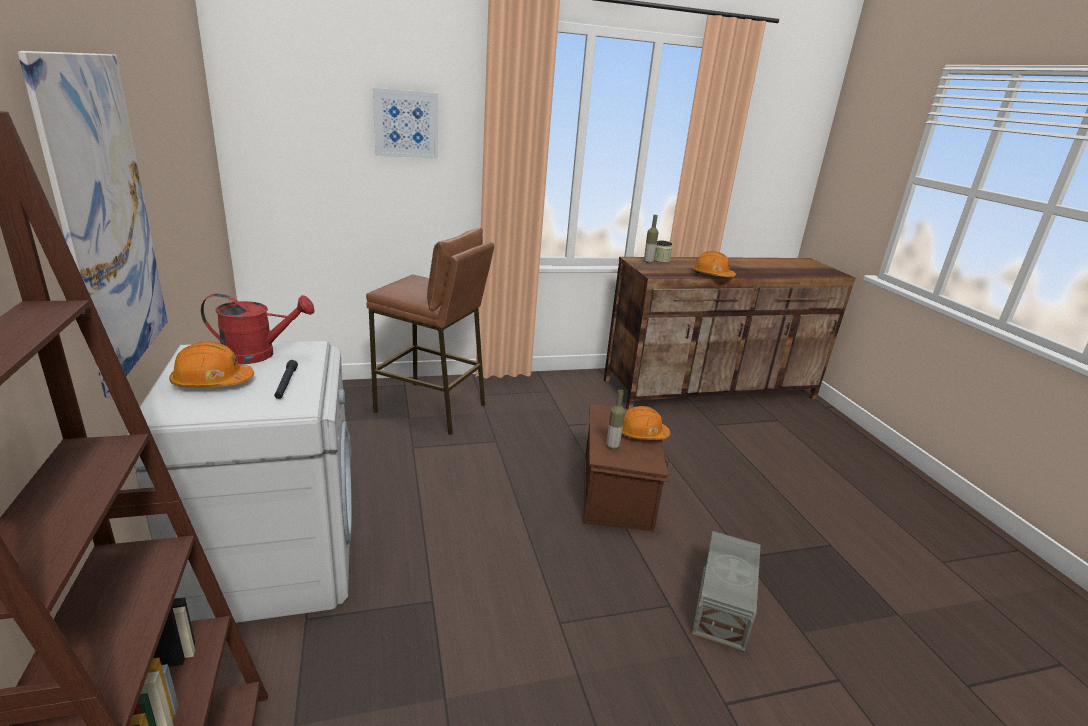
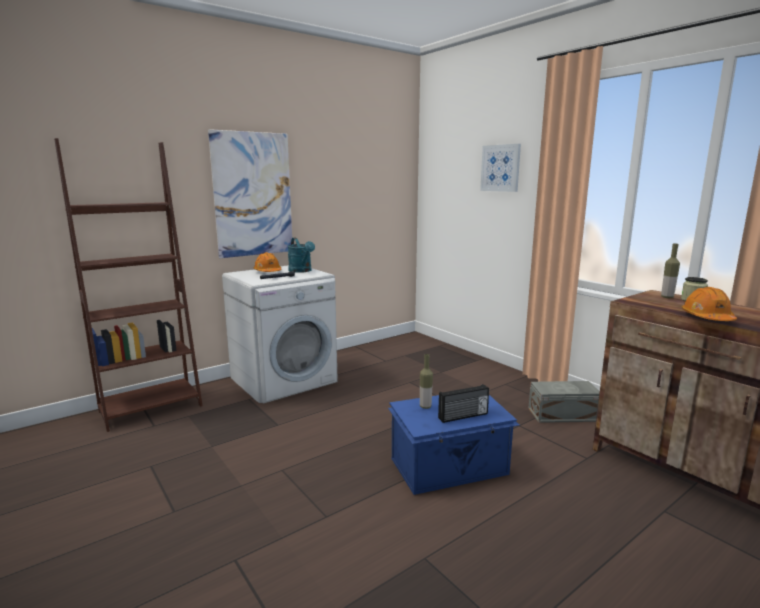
camera: 70 degrees right, 10 degrees down
(258, 354) = (302, 271): red watering can -> turquoise watering can
(431, 408) = (461, 374): brown stool -> none
(618, 492) = (450, 467): brown storage box -> blue storage box
(641, 434) = (463, 416): orange hard hat -> radio
(724, 604) = (345, 549): grey storage box -> grey storage box (563, 415)

